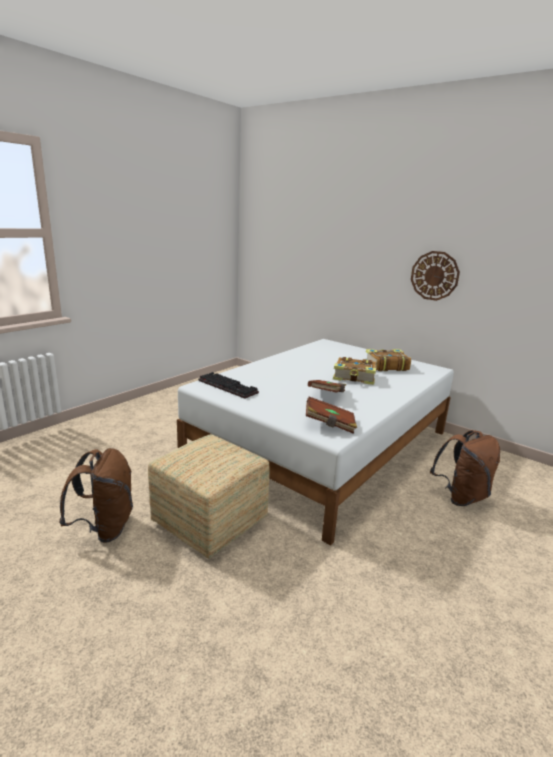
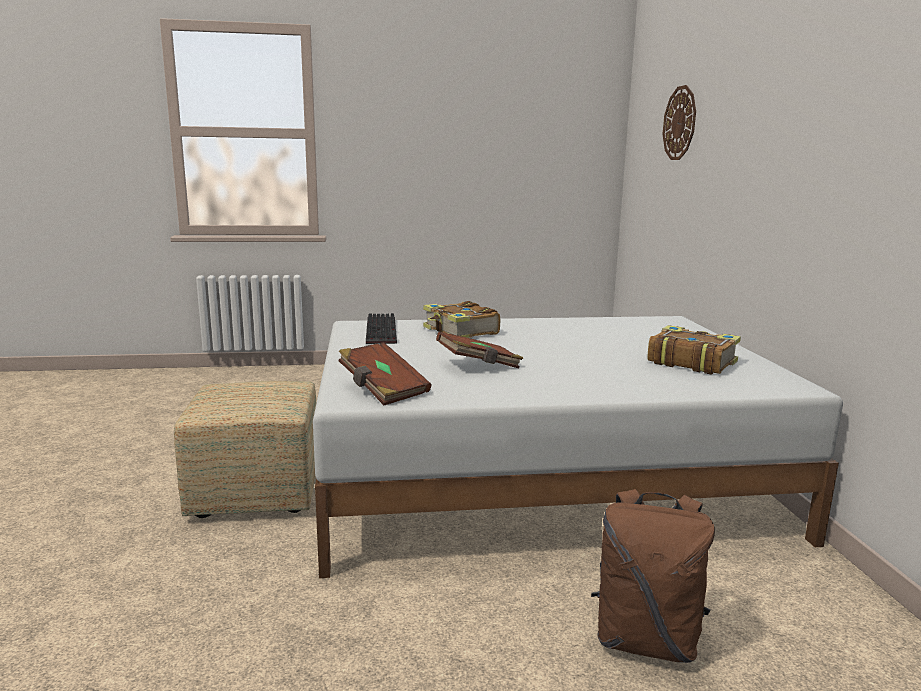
camera: 45 degrees right, 5 degrees down
(104, 528) = (174, 456): brown backpack -> none
(355, 377) = (584, 361): book -> book (460, 332)
(434, 275) = (833, 185): wall clock -> wall clock (680, 123)

